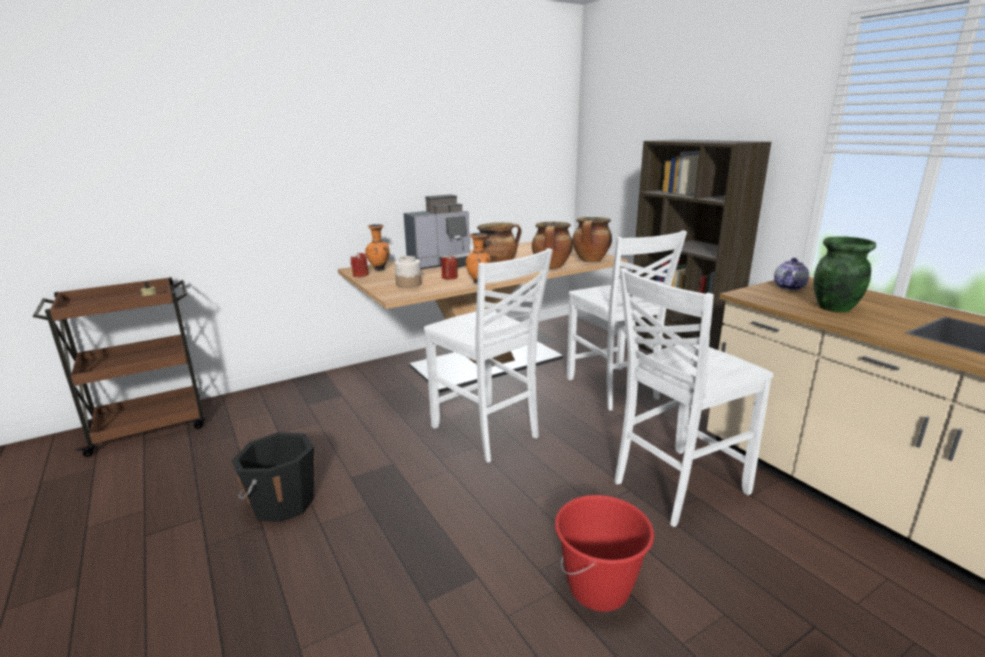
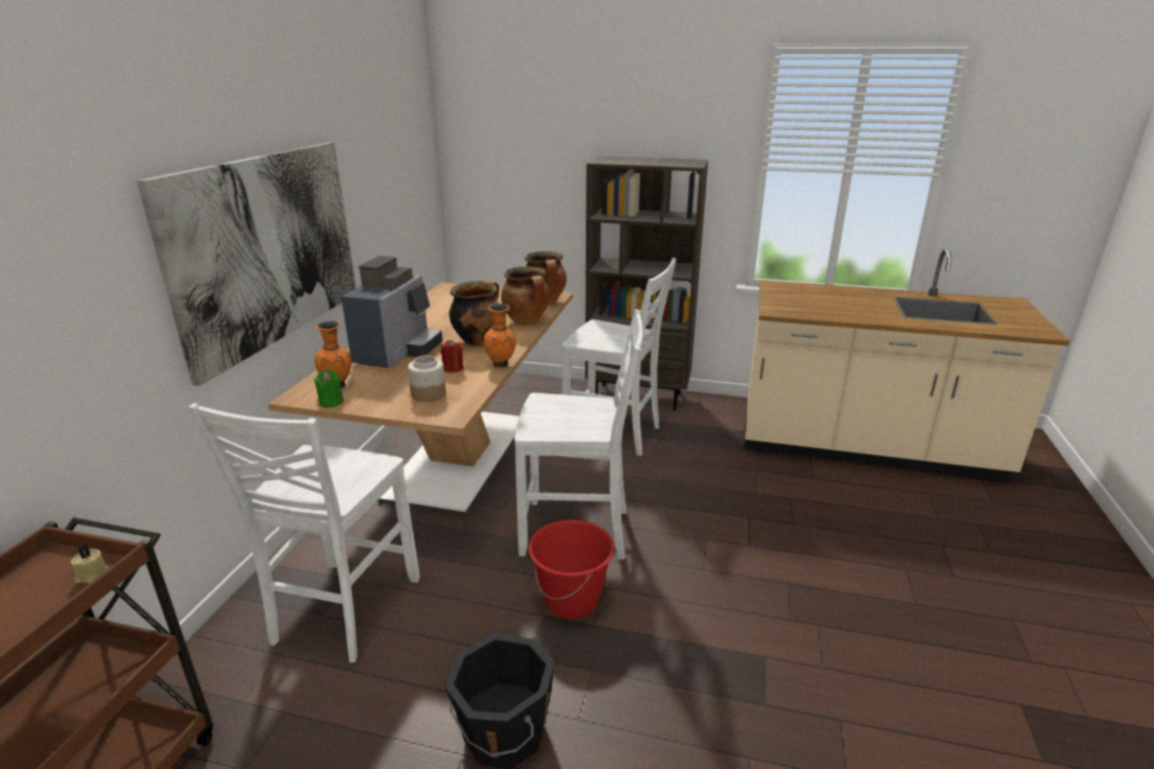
camera: 45 degrees left, 5 degrees up
(360, 275) = (331, 402): red candle -> green candle
(365, 174) = (267, 249): none -> picture
(599, 588) = (836, 604): red bucket -> red bucket (572, 601)
(676, 486) = (770, 497): white chair -> white chair (343, 611)
(790, 287) = (783, 295): teapot -> none
(834, 308) = (839, 307): green vase -> none

